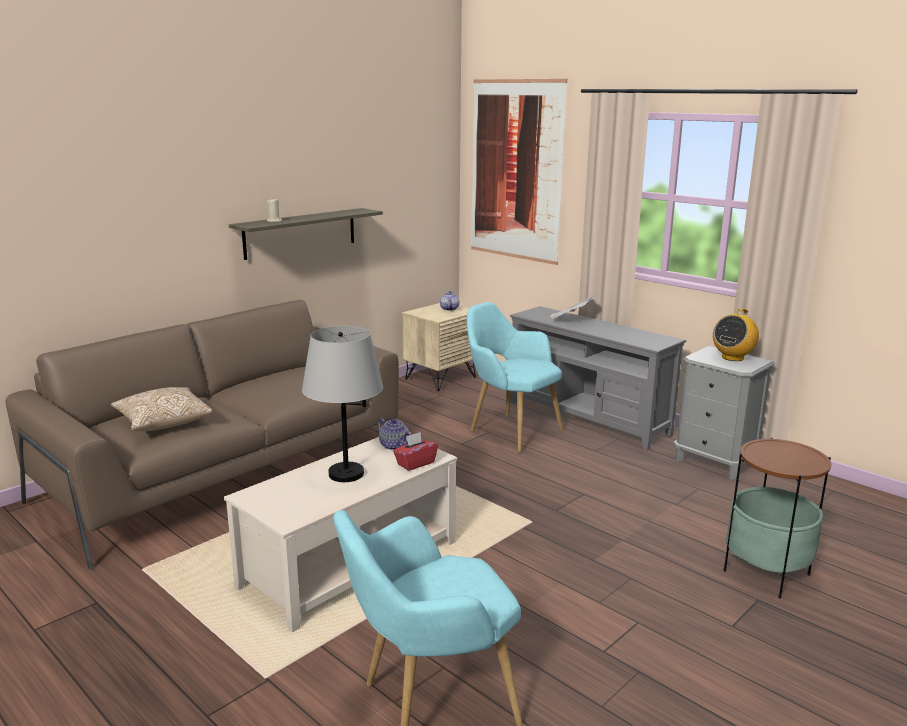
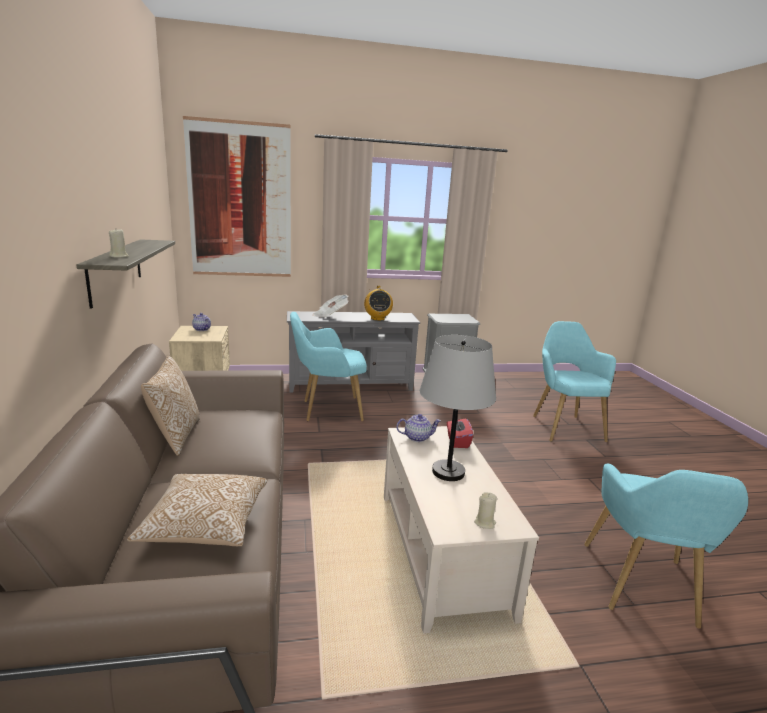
camera: 55 degrees left, 0 degrees up
(260, 376) = (175, 436): none -> pillow
(278, 508) = (485, 523): none -> beige candle
(732, 357) = (453, 316): radio -> radio (377, 318)
(766, 572) = (564, 426): side table -> turquoise armchair

